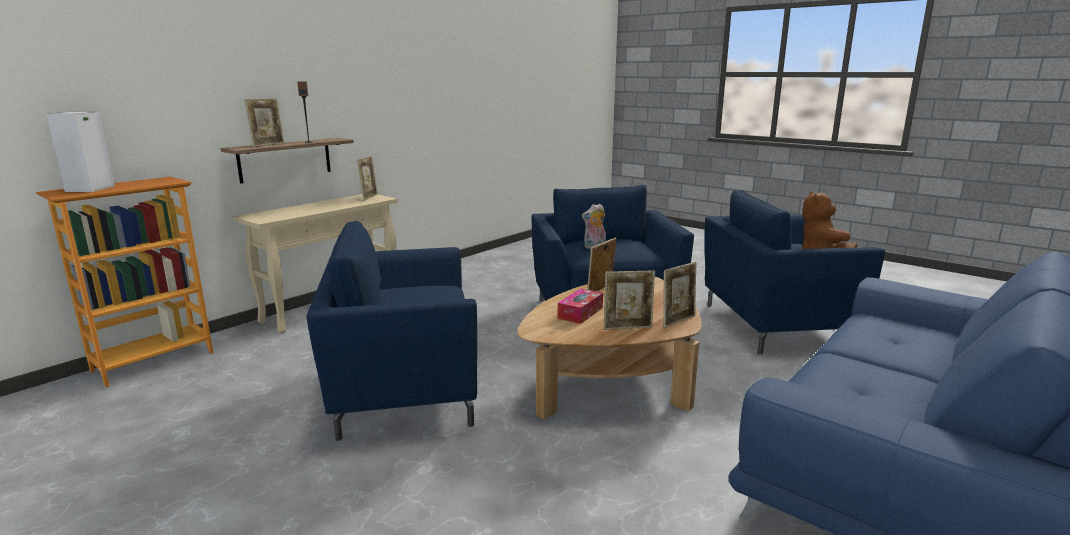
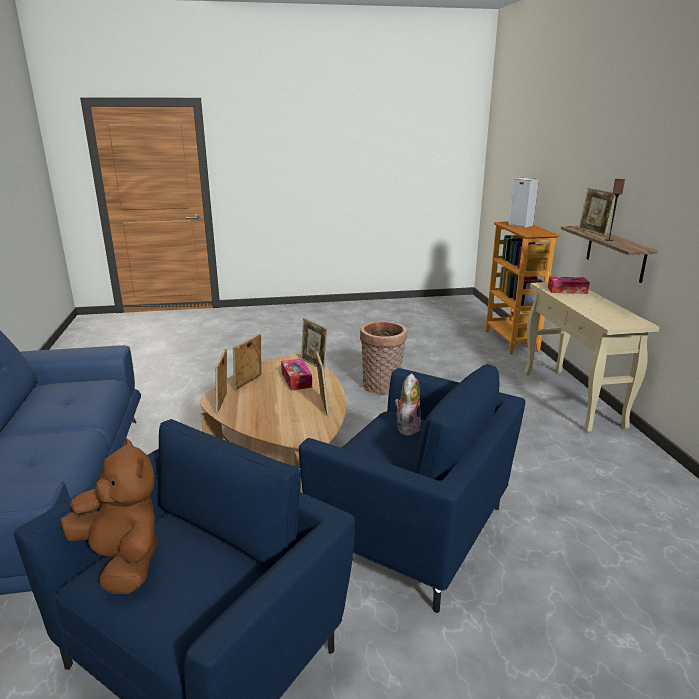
camera: 130 degrees right, 5 degrees up
(283, 213) = (567, 290): none -> tissue box
(369, 197) = (624, 321): picture frame -> picture frame (314, 364)
(402, 390) = (382, 387): blue armchair -> basket

